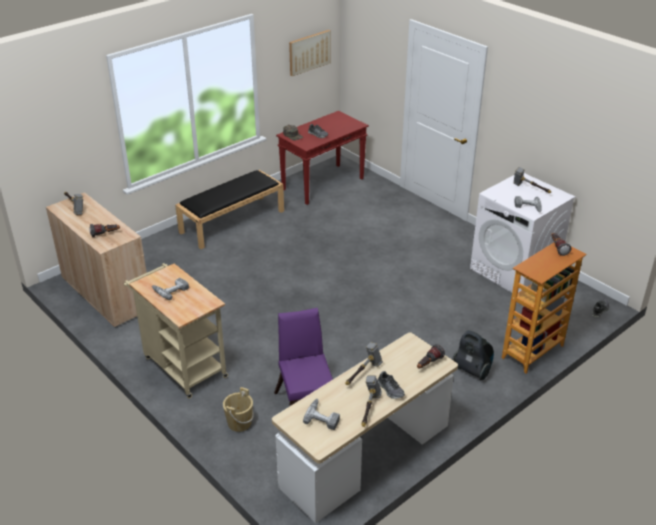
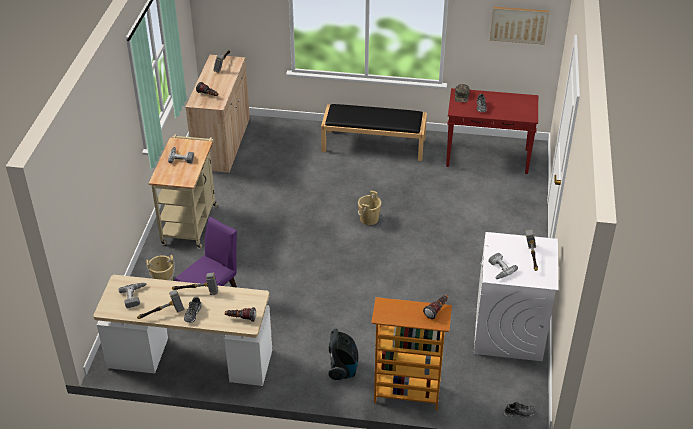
camera: 50 degrees right, 5 degrees up
(315, 268) = (369, 219): none -> beige bucket

